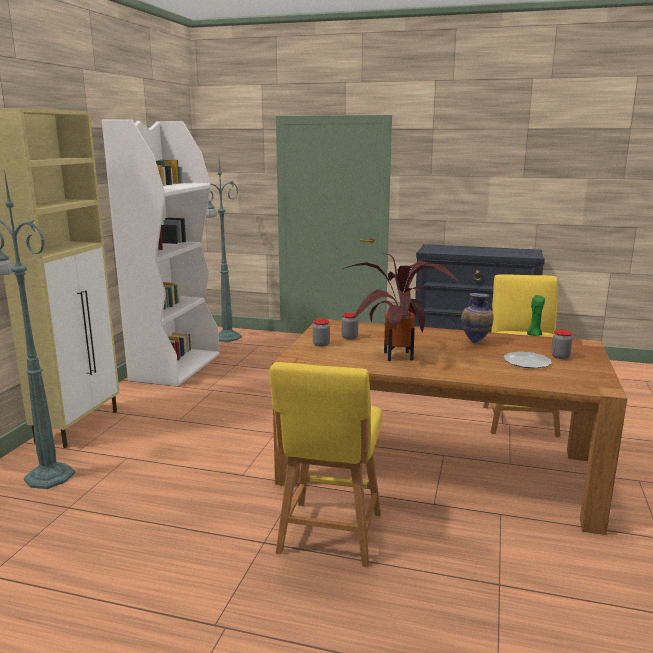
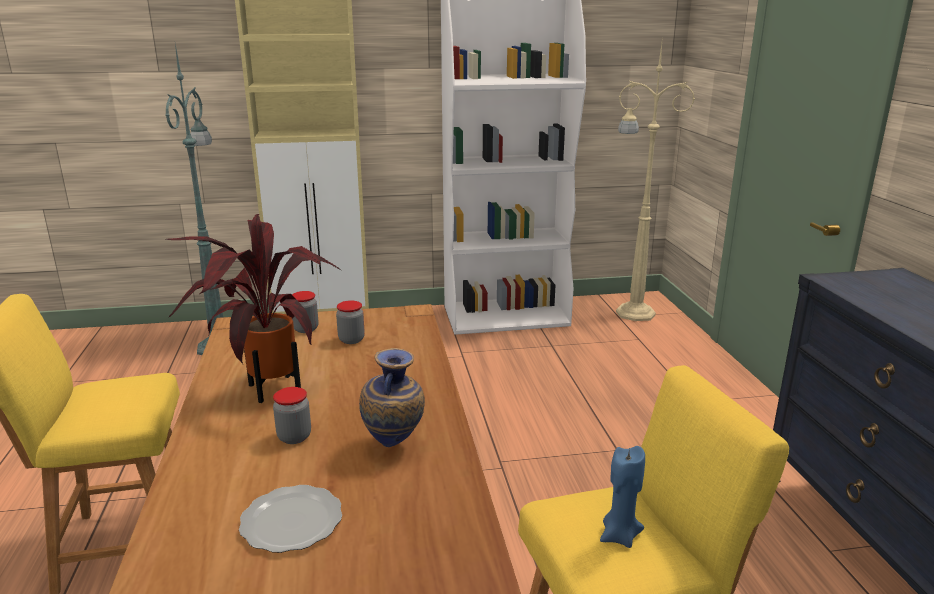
camera: 65 degrees right, 5 degrees up
(226, 338) = (633, 313): green floor lamp -> beige floor lamp
(534, 335) = (619, 536): green candle -> blue candle
(560, 356) = (350, 567): jar -> jar (294, 437)

